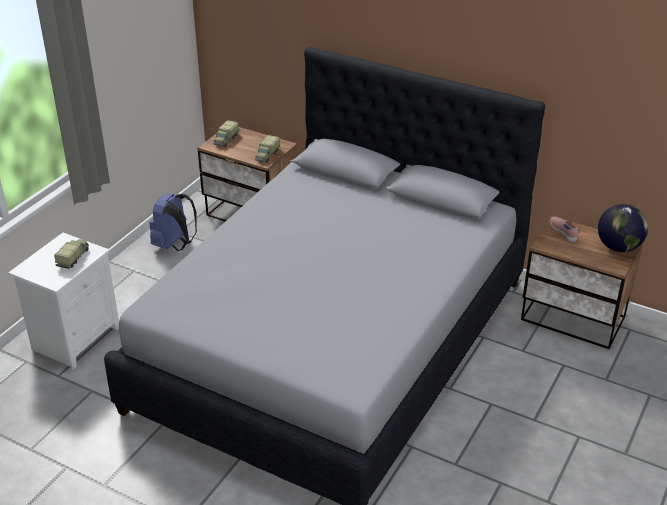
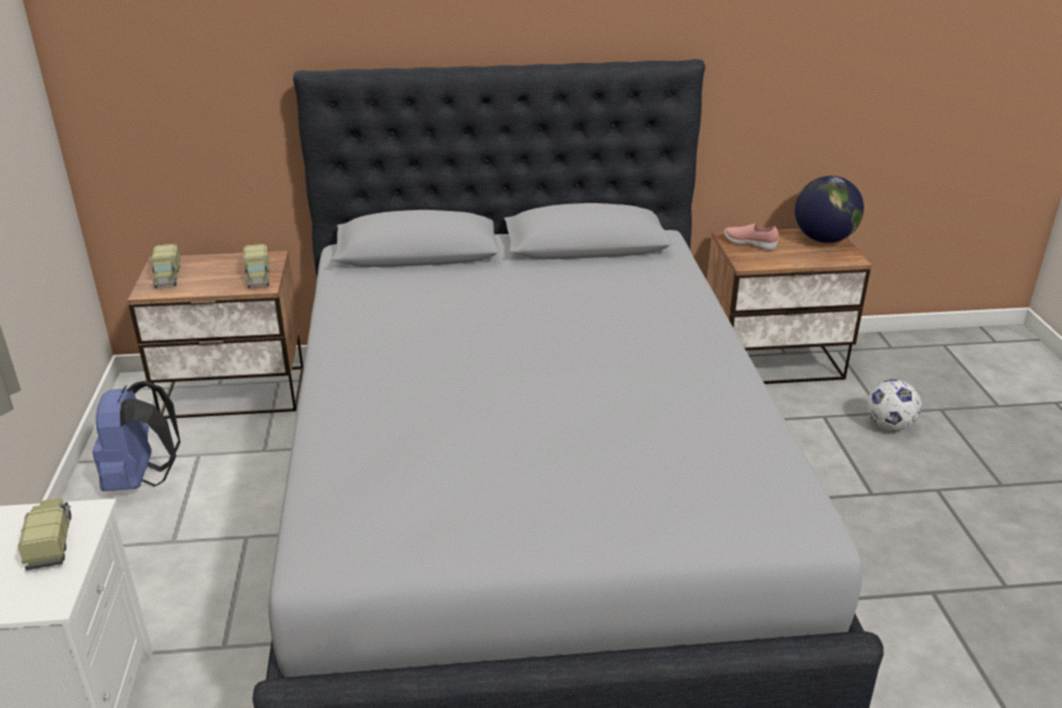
camera: 35 degrees left, 5 degrees down
(599, 388) = (889, 425): none -> football

